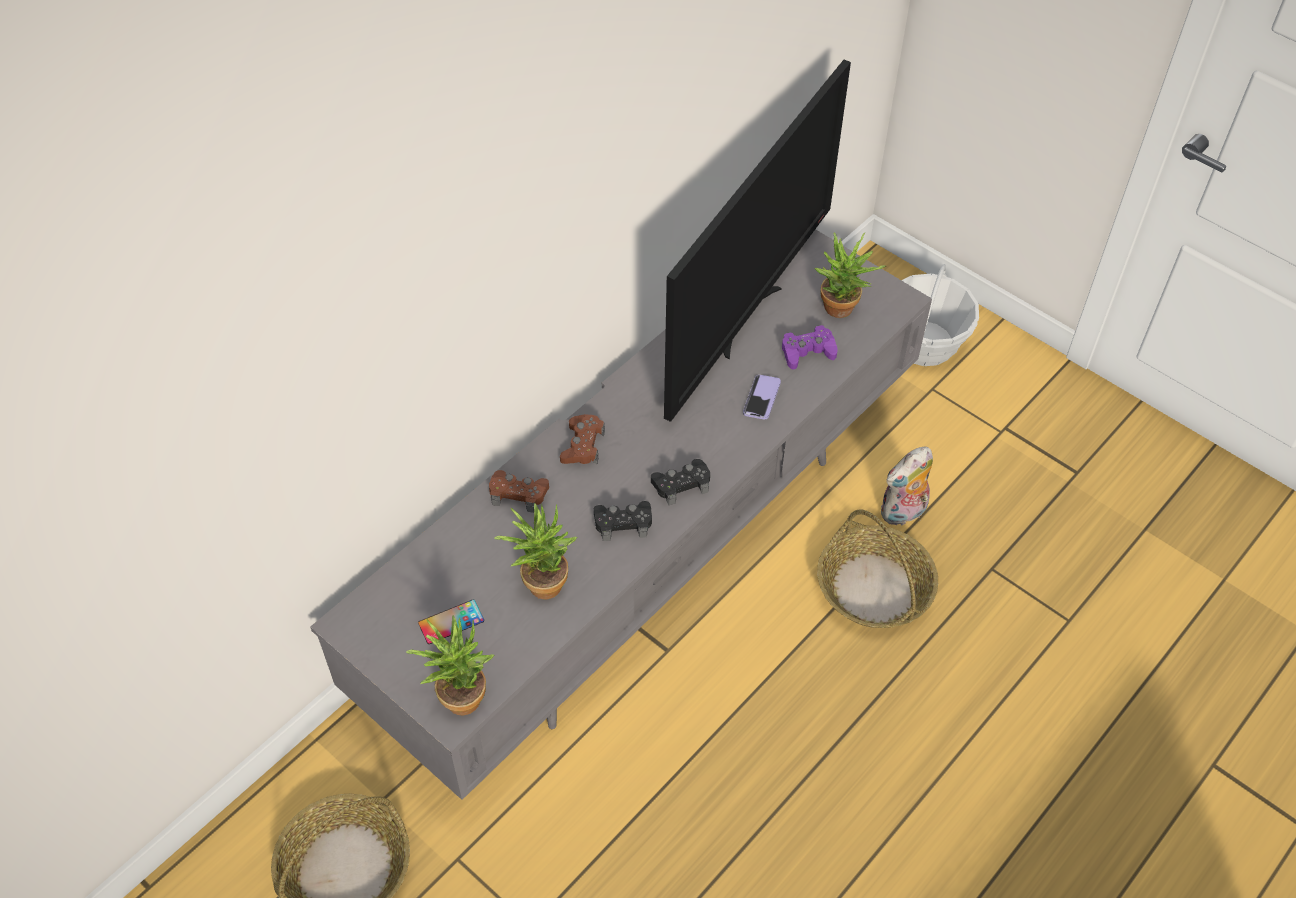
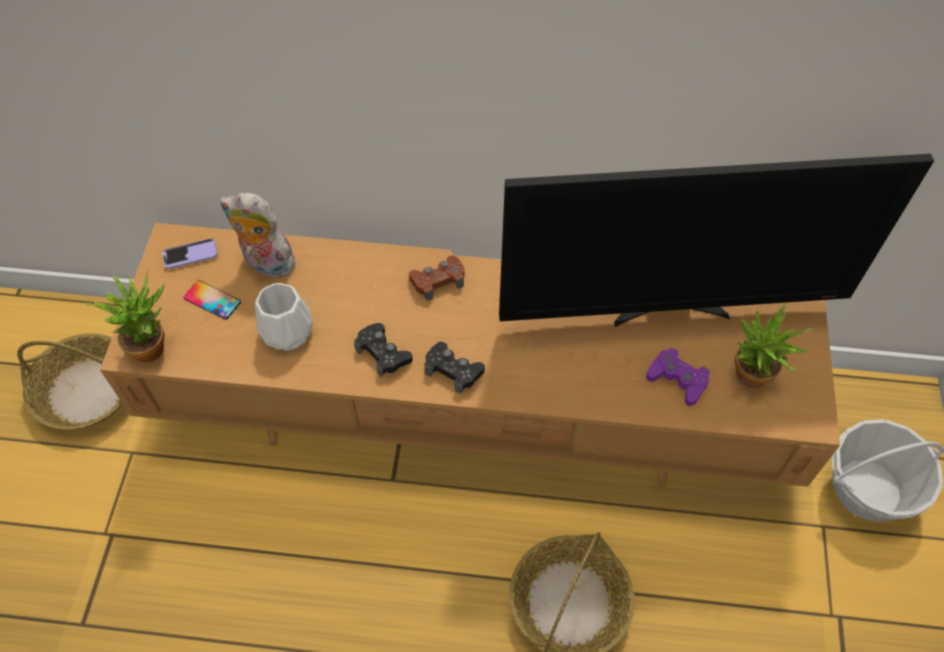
camera: 55 degrees right, 5 degrees up
(518, 494) = (358, 269): brown game controller -> none
(541, 580) = (288, 332): potted plant -> white vase
(645, 548) = (472, 407): grey tv stand -> brown tv stand
(761, 398) = (594, 375): phone -> phone (190, 255)
(903, 513) = (666, 581): plush toy -> plush toy (266, 264)

